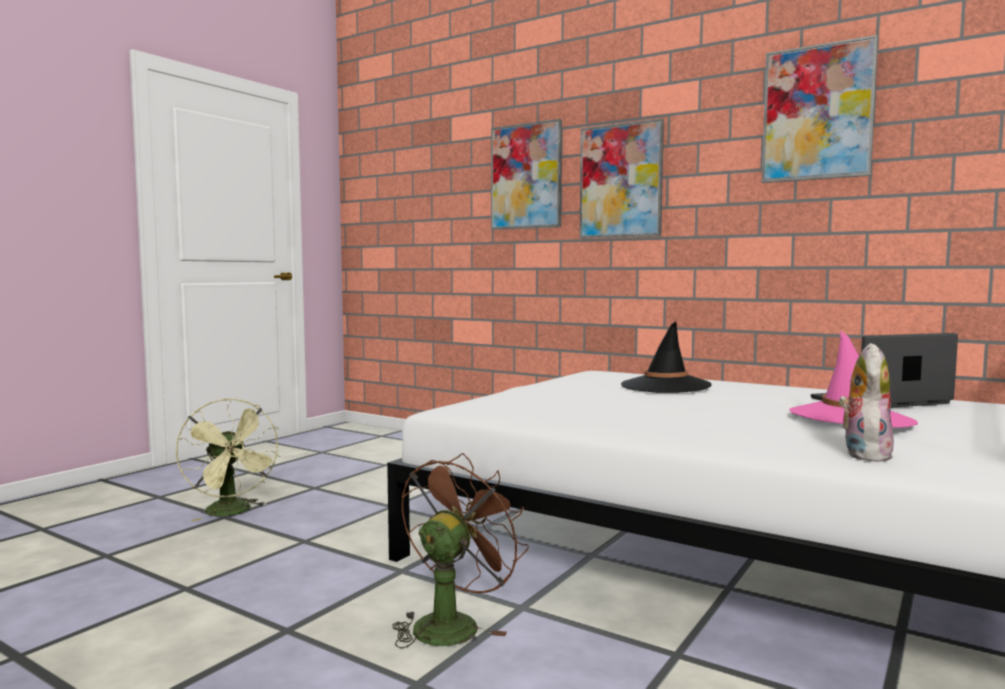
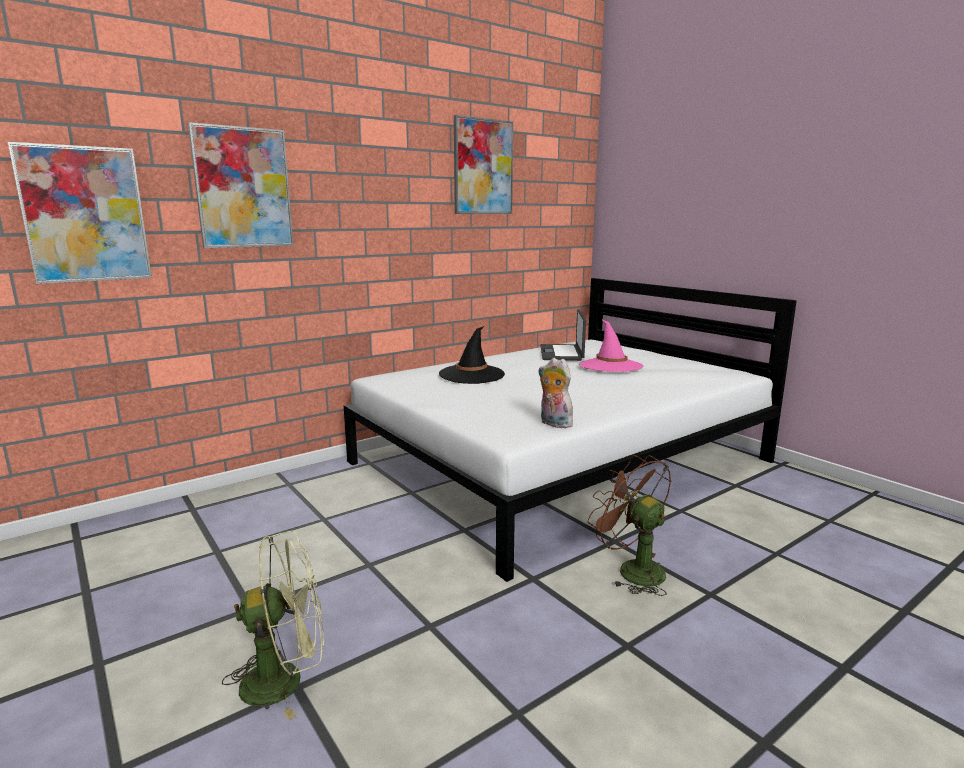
camera: 70 degrees left, 10 degrees up
(621, 181) = (349, 203): picture -> picture (84, 215)
(863, 454) = (683, 381): plush toy -> plush toy (553, 424)

